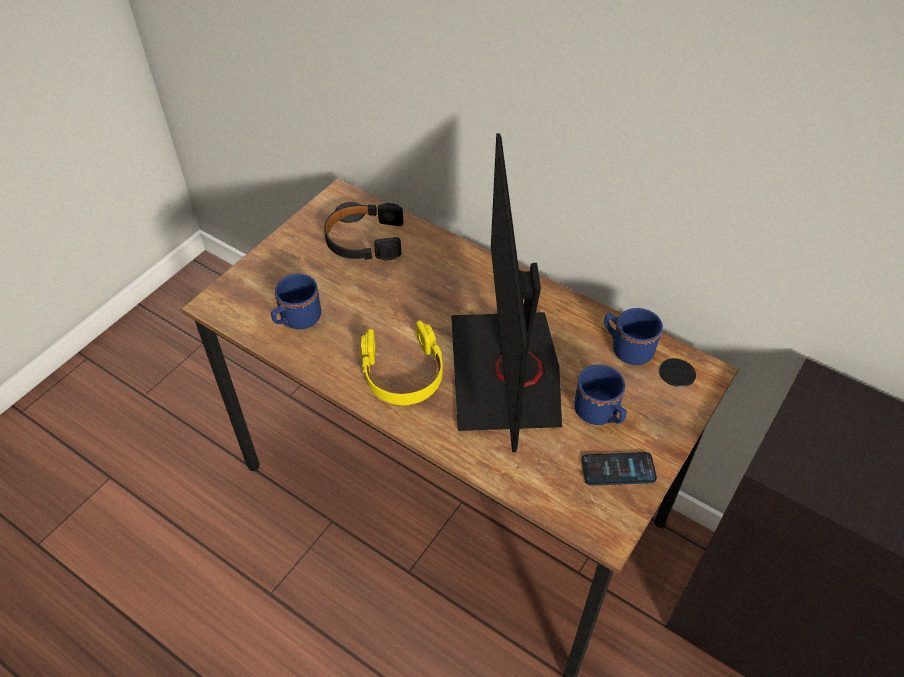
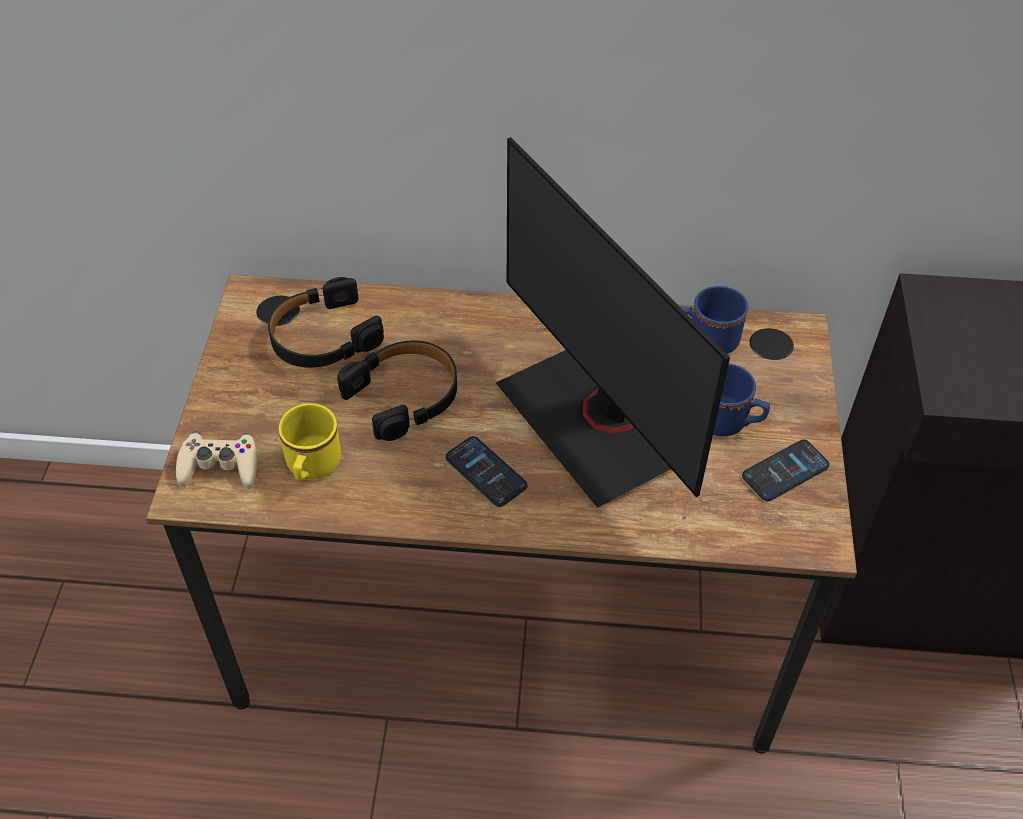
camera: 30 degrees left, 0 degrees up
(244, 295) = (220, 466): none -> beige game controller
(297, 320) = (311, 468): blue mug -> yellow mug
(387, 299) = (404, 395): none -> black headphones
(403, 373) = (486, 472): yellow headphones -> phone

